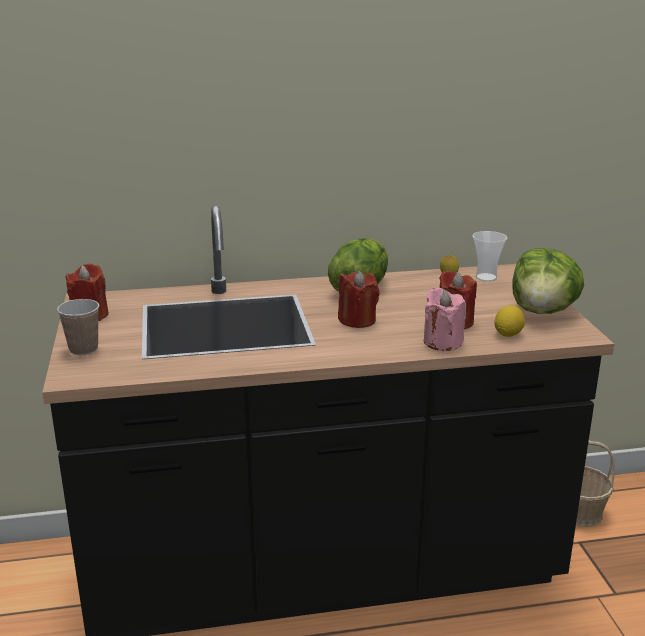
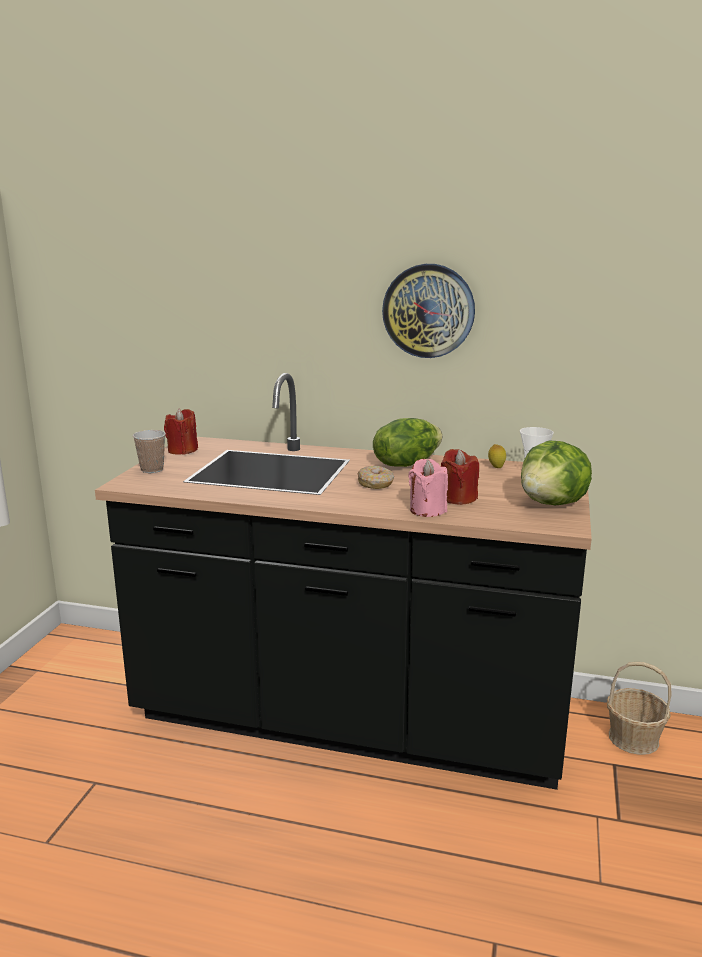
camera: 25 degrees right, 5 degrees down
(357, 320) = (375, 484): red candle -> donut
(360, 117) = (428, 311): none -> wall clock
(508, 334) = (495, 514): lemon -> none

